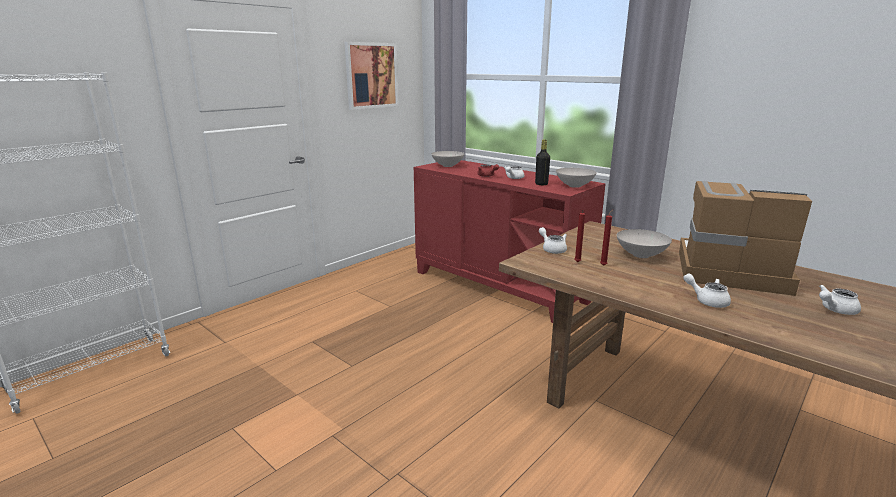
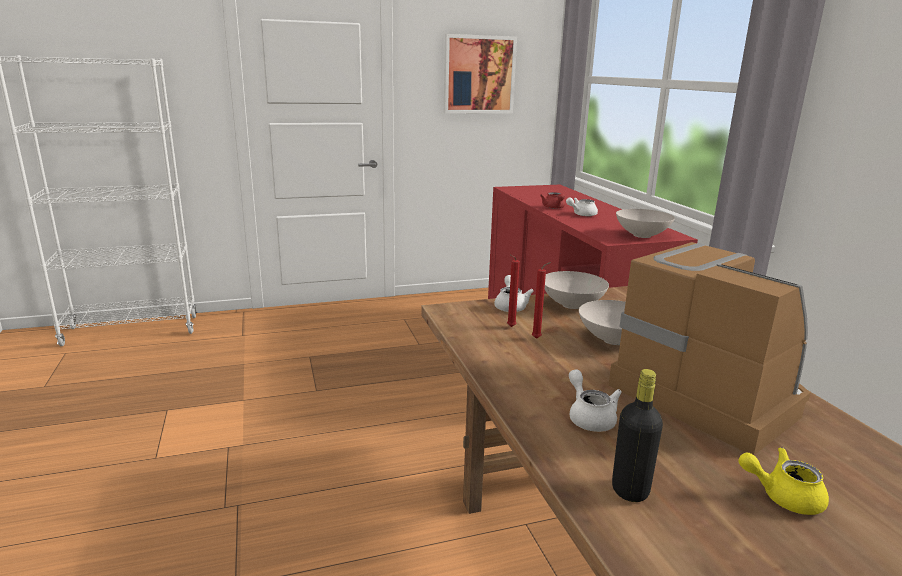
camera: 30 degrees right, 0 degrees up
(448, 166) = (534, 191): white bowl -> white bowl (573, 305)
(541, 184) = (601, 226): black bottle -> black bottle (630, 490)
(834, 310) = (782, 496): white teapot -> yellow teapot

